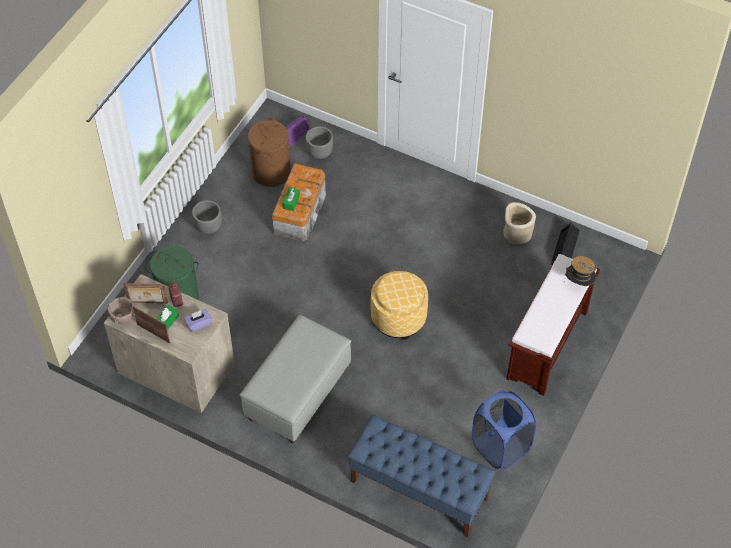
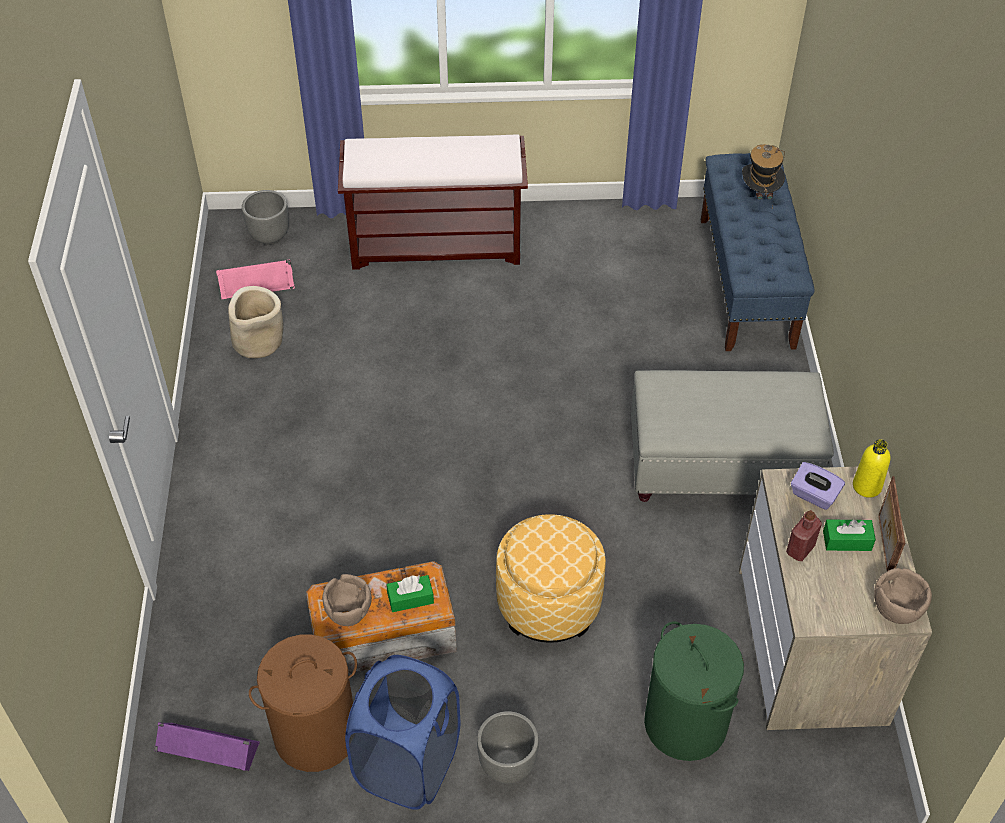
camera: 120 degrees left, 5 degrees down
(147, 303) = (839, 589): picture frame -> none
(187, 348) = (867, 486): none -> yellow bottle
(300, 178) = (348, 613): none -> brown bowl
(320, 153) = (225, 676): grey planter -> grey planter (269, 236)
(398, 317) = (504, 411): ottoman -> ottoman (549, 602)
(500, 447) = (623, 234): blue laundry basket -> blue laundry basket (408, 765)
(565, 249) = (256, 282): black speaker -> pink speaker
(579, 283) = (383, 145): hat -> hat (759, 195)

